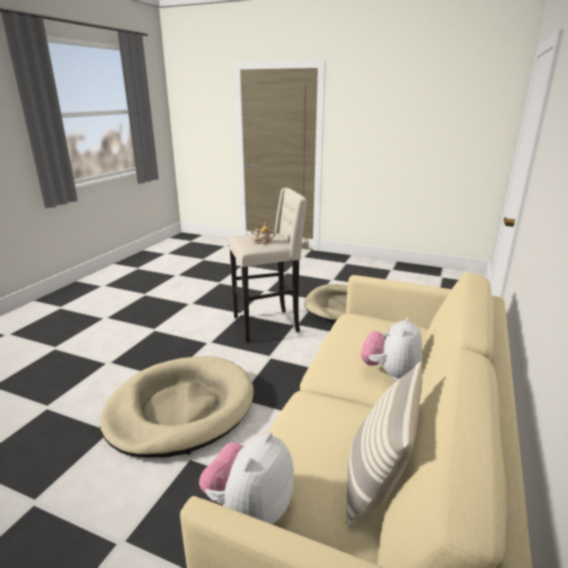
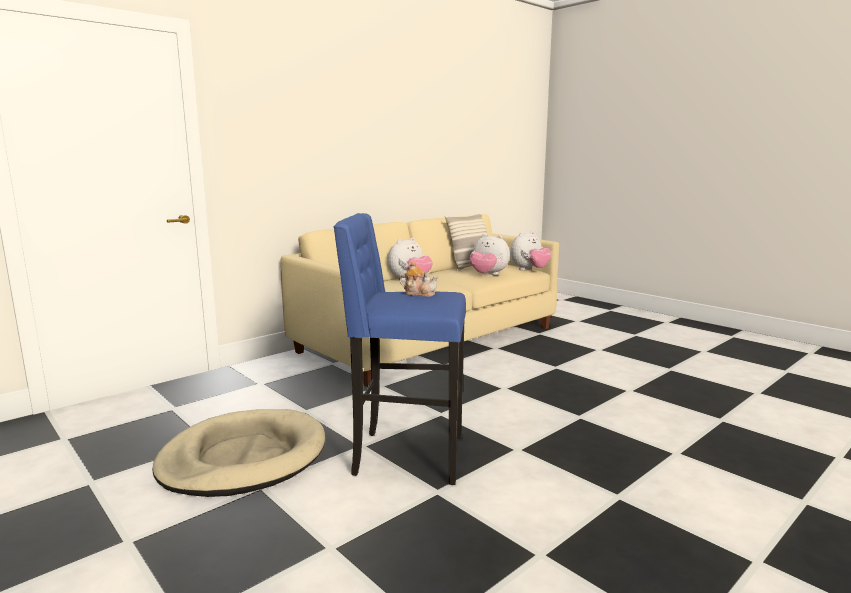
camera: 155 degrees left, 10 degrees down
(180, 409) = (563, 391): beige dog bed -> none
(267, 325) = (406, 456): beige stool -> blue stool
(306, 429) = (488, 275): none -> plush toy

